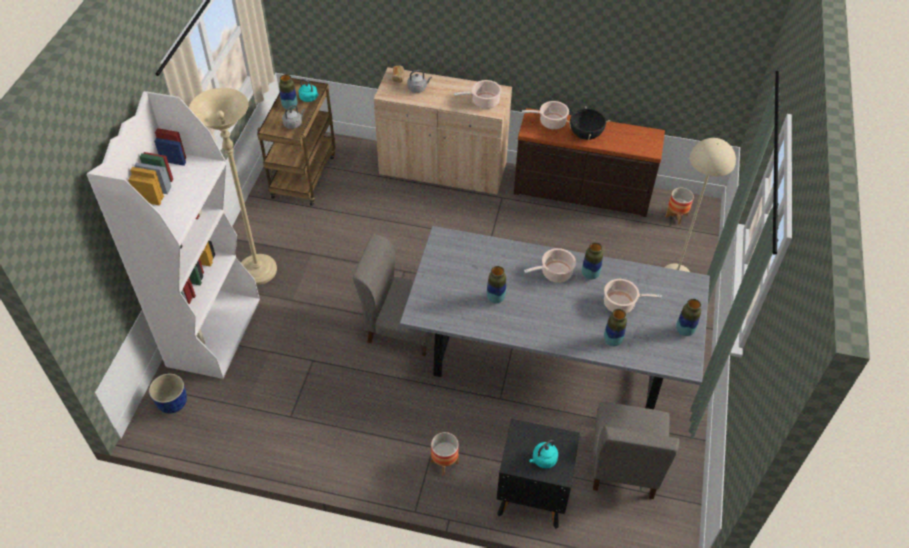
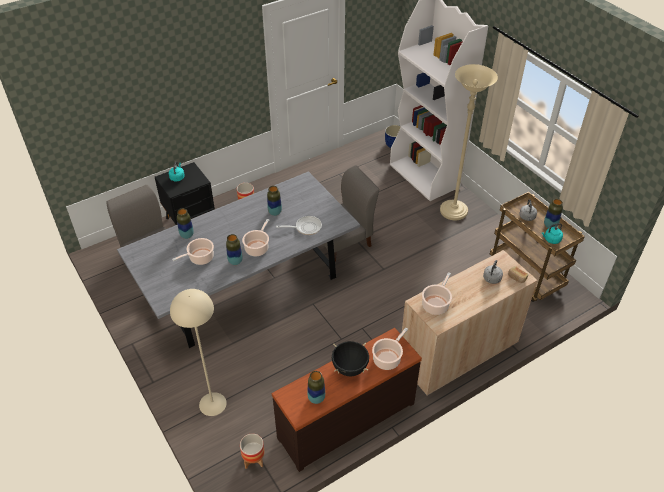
camera: 135 degrees right, 5 degrees down
(485, 259) = (306, 227): none -> frying pan
(684, 331) = (147, 269): vase -> vase (316, 398)

